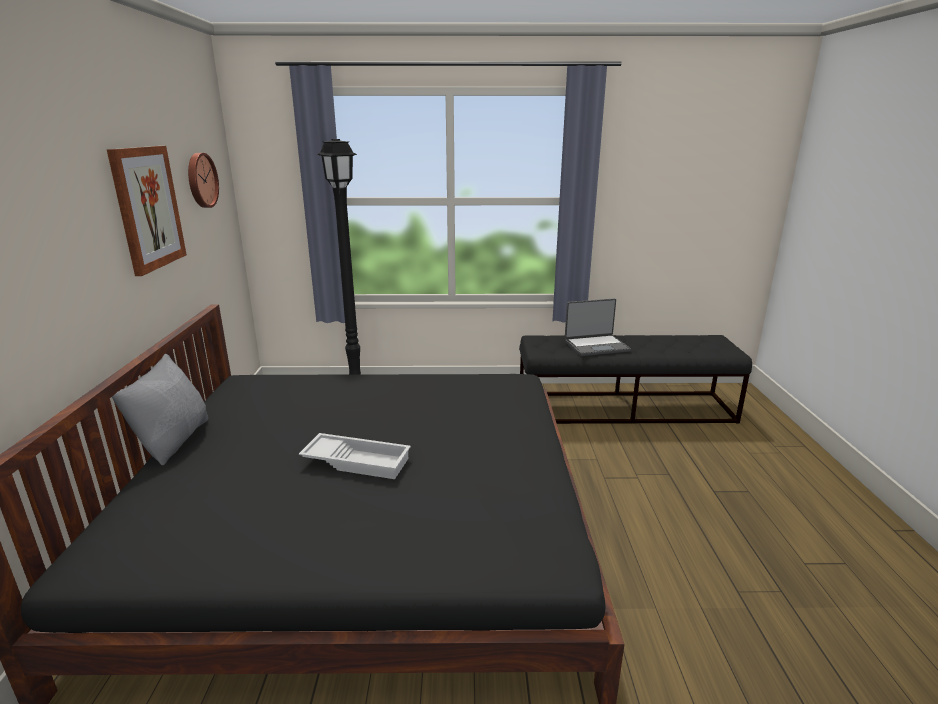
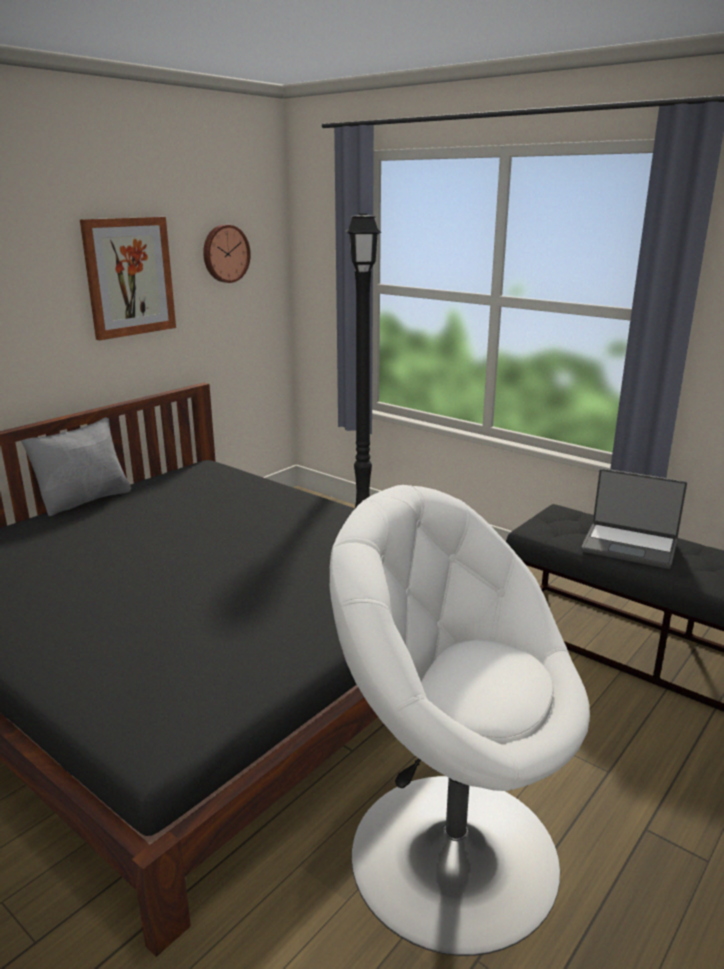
camera: 40 degrees right, 0 degrees up
(358, 461) = (165, 569): white tray -> none
(663, 552) = (450, 852): none -> white armchair

